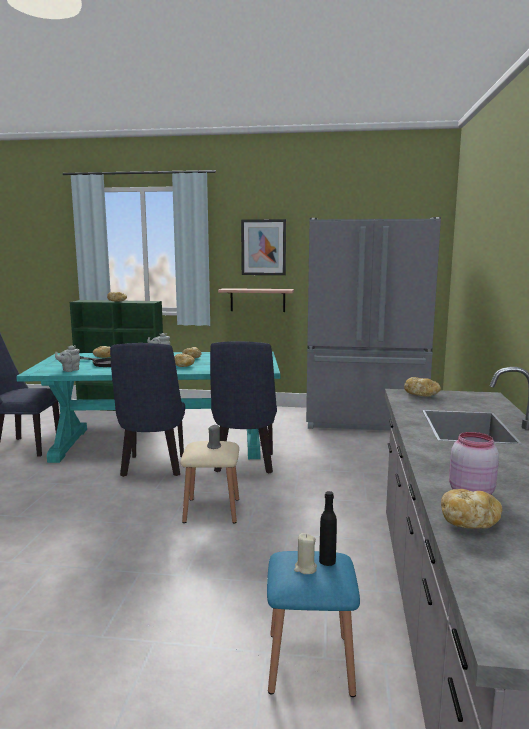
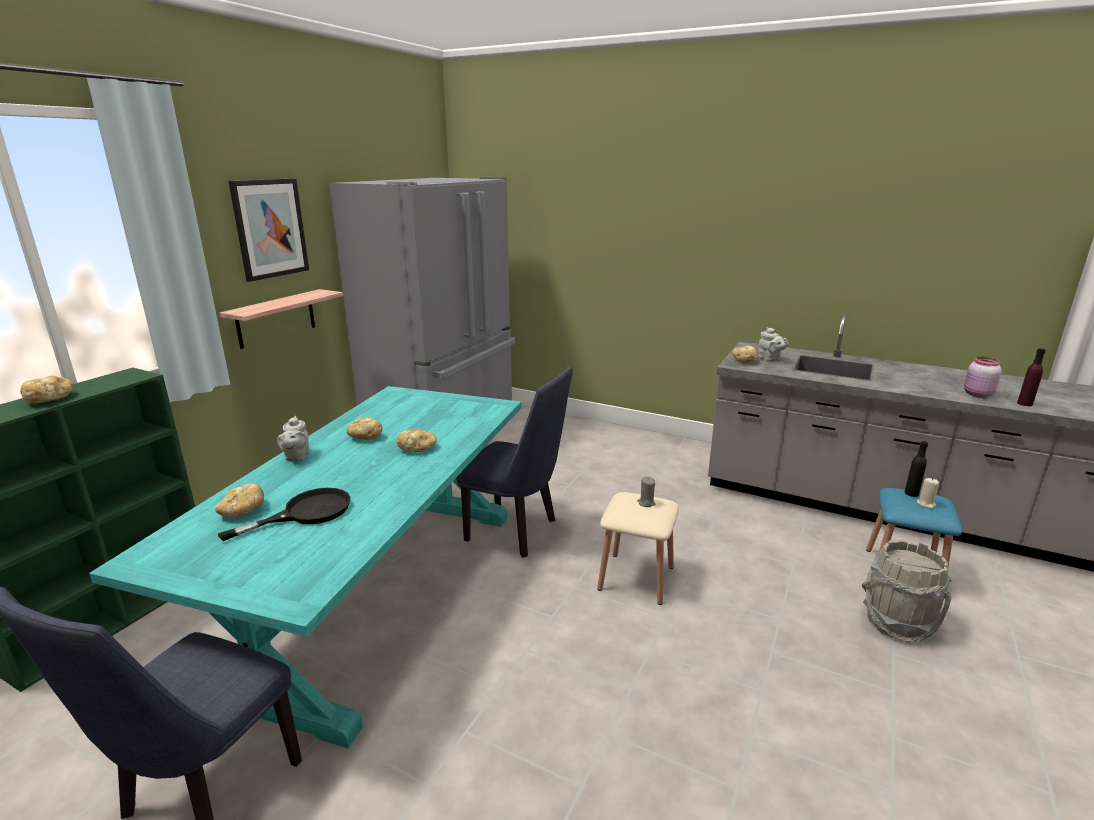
camera: 70 degrees left, 10 degrees up
(69, 370) = (328, 552): grey teapot -> grey teapot (770, 359)
(153, 468) = (476, 610): blue chair -> none
(205, 649) = (897, 623): none -> grey bucket
(469, 522) = (1024, 404): bread -> purple bottle

